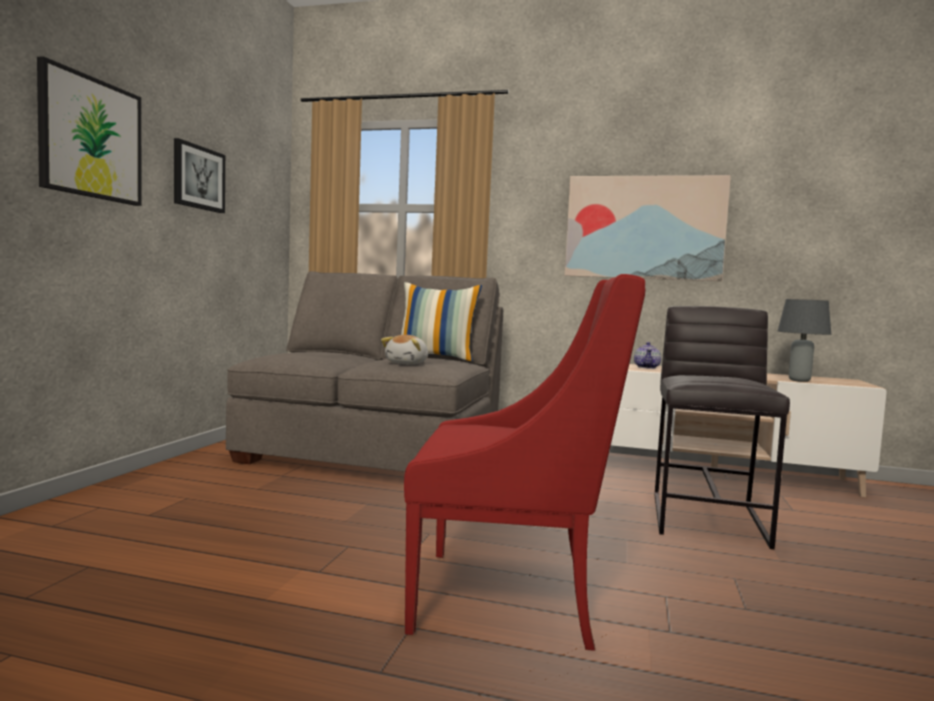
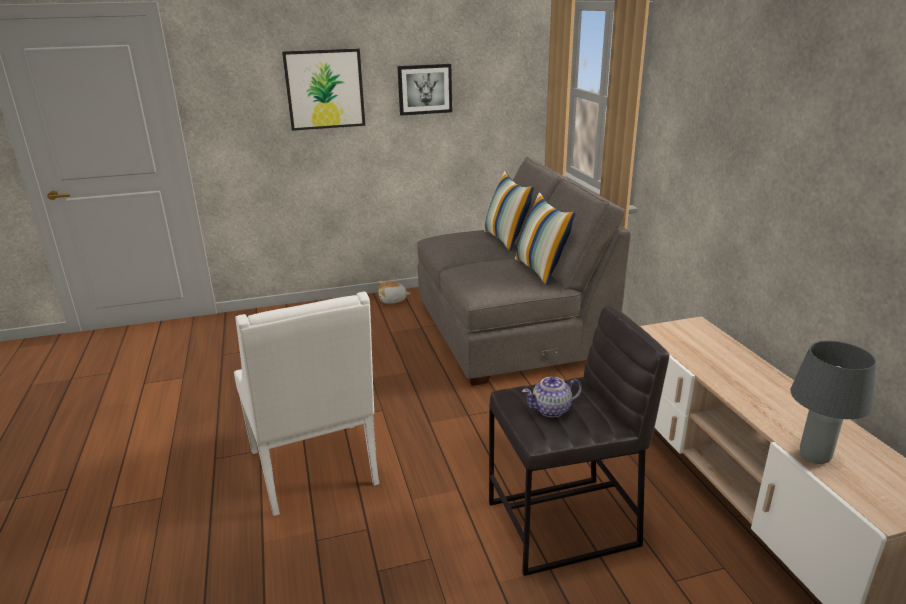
camera: 60 degrees right, 20 degrees up
(337, 352) = (506, 239): none -> pillow
(408, 363) = (481, 275): plush toy -> plush toy (393, 300)
(512, 597) = (316, 469): red armchair -> white armchair
(644, 228) = (770, 172): picture -> none
(647, 367) = (714, 351): teapot -> teapot (552, 410)

